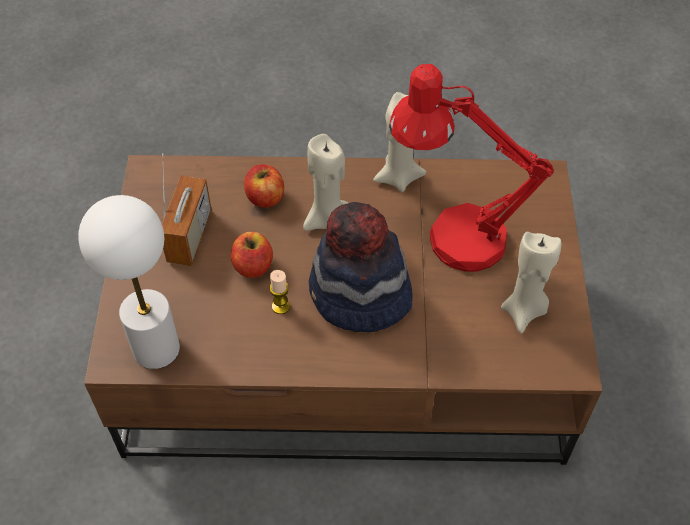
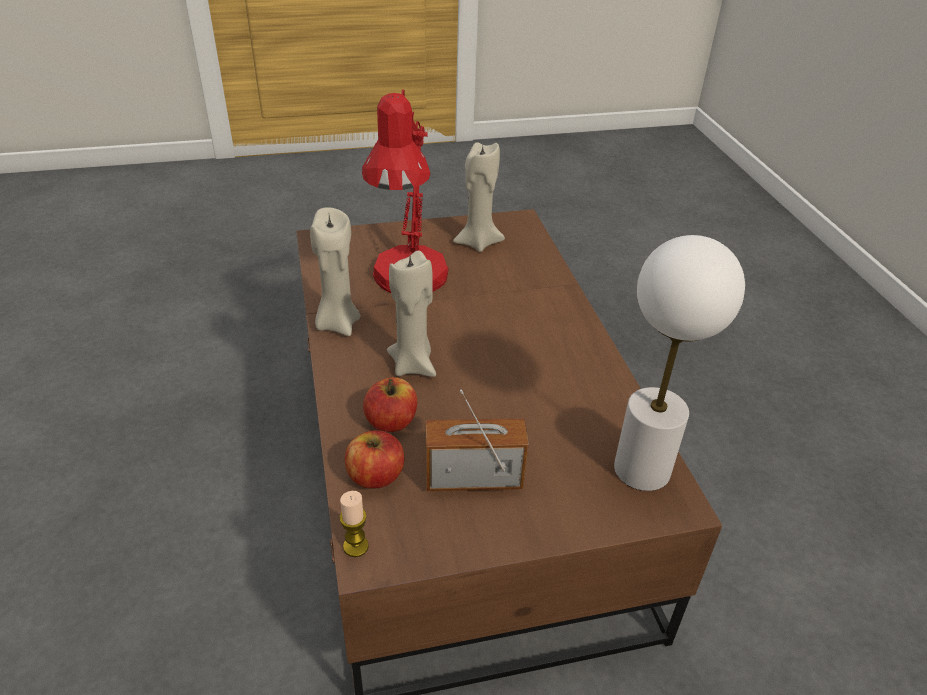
camera: 105 degrees left, 15 degrees down
(253, 266) = (496, 412): apple -> apple (375, 476)
(280, 306) = (539, 381): candle -> candle (355, 546)
(359, 296) = (502, 331): hat -> none

